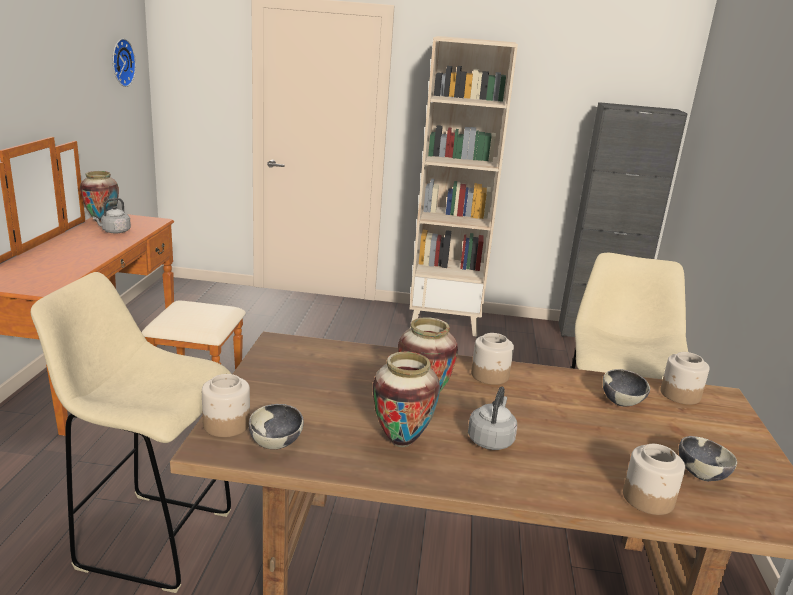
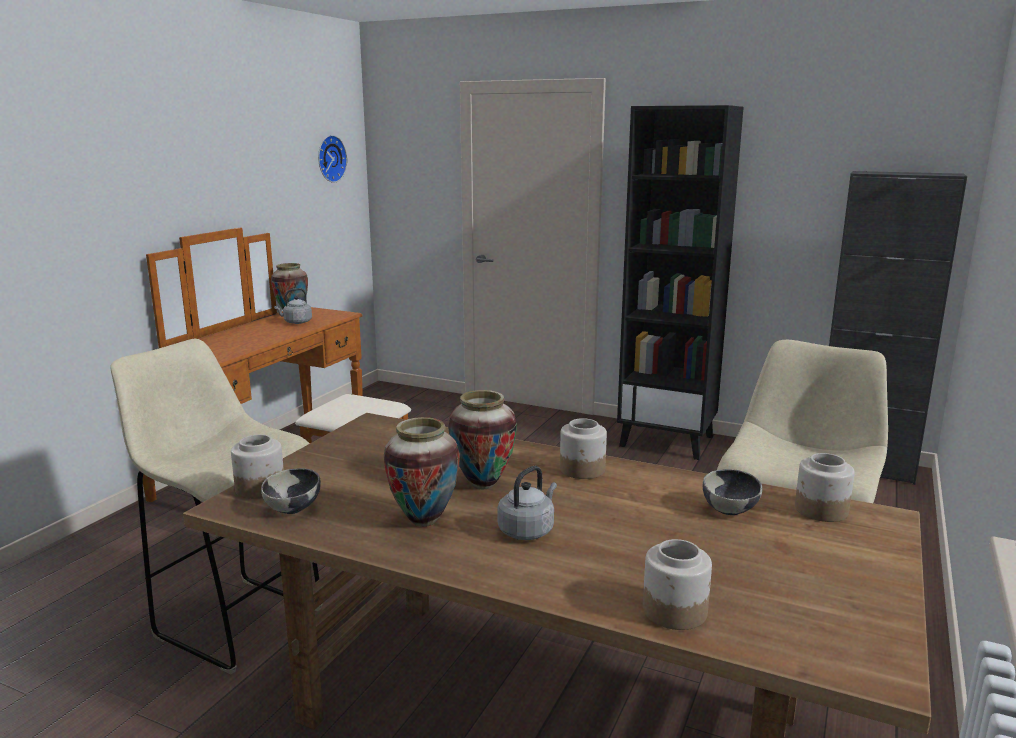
camera: 20 degrees right, 5 degrees down
(445, 321) = (667, 441): beige bookcase -> black bookcase
(700, 474) = (772, 596): bowl -> none

